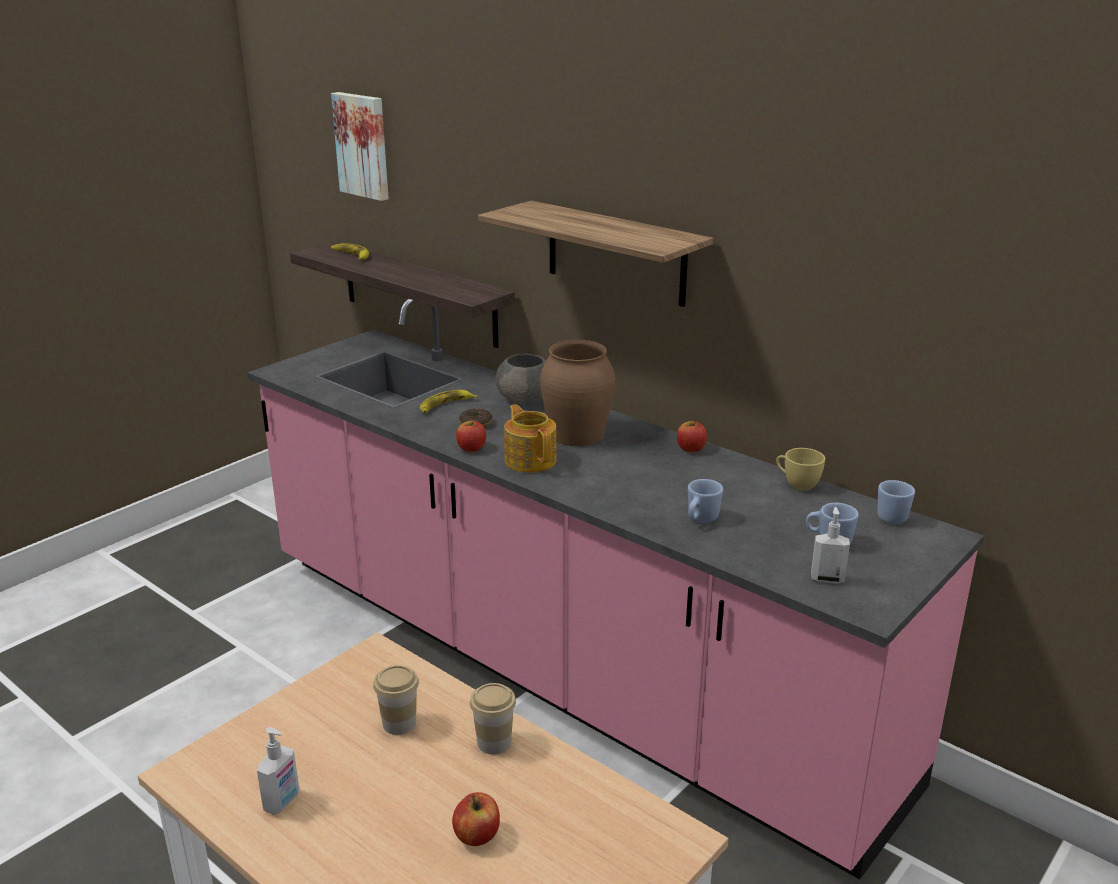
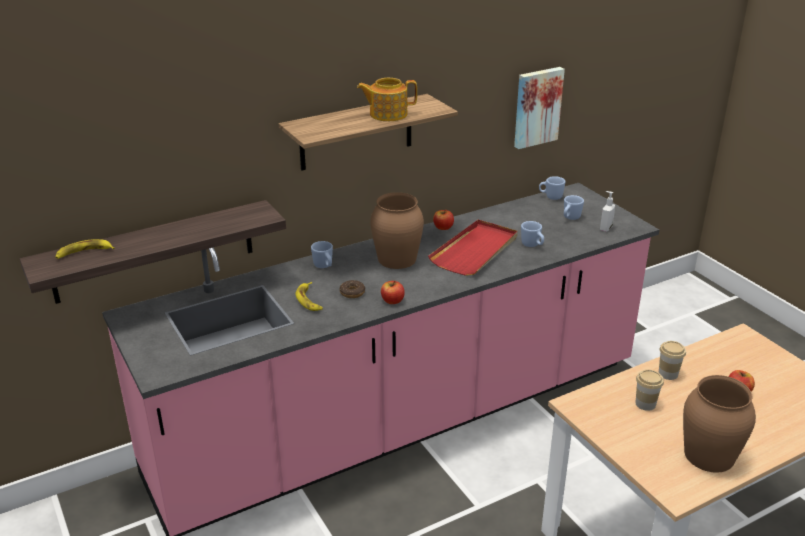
camera: 70 degrees left, 5 degrees up
(282, 802) = (708, 455): soap dispenser -> brown vase
(363, 145) = (64, 145): picture -> picture (536, 107)
(525, 399) = (324, 266): grey bowl -> blue mug
(530, 460) = (425, 282): teapot -> teapot (387, 114)
(644, 480) = (475, 250): none -> red tray
(797, 484) = (505, 209): yellow cup -> none

